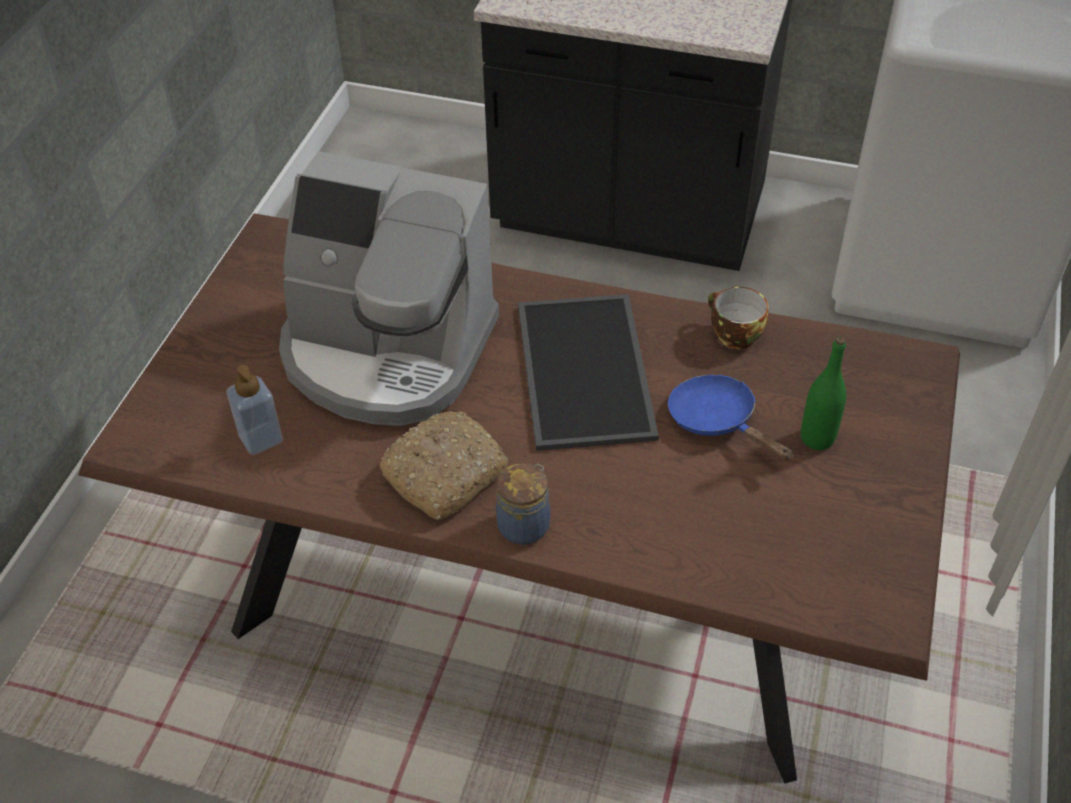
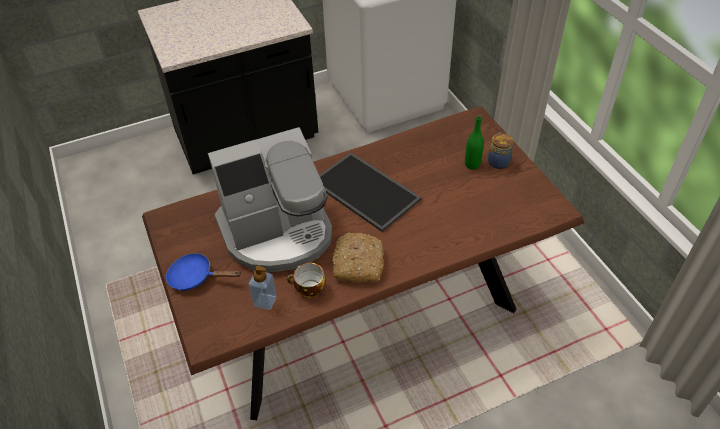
camera: 40 degrees left, 0 degrees up
(525, 524) = (409, 261): jar -> jar (498, 161)
(718, 421) = (433, 179): blue frying pan -> blue frying pan (195, 277)
(733, 335) = (404, 145): cup -> cup (308, 290)

